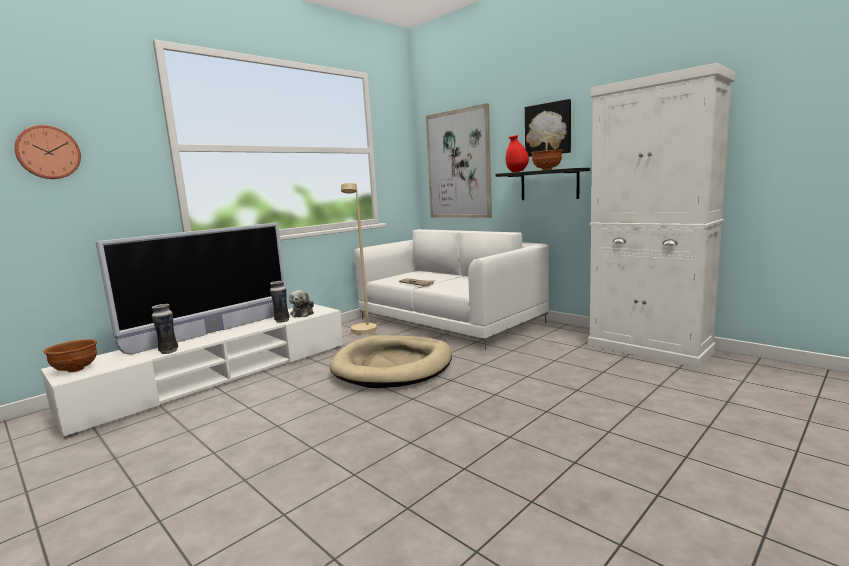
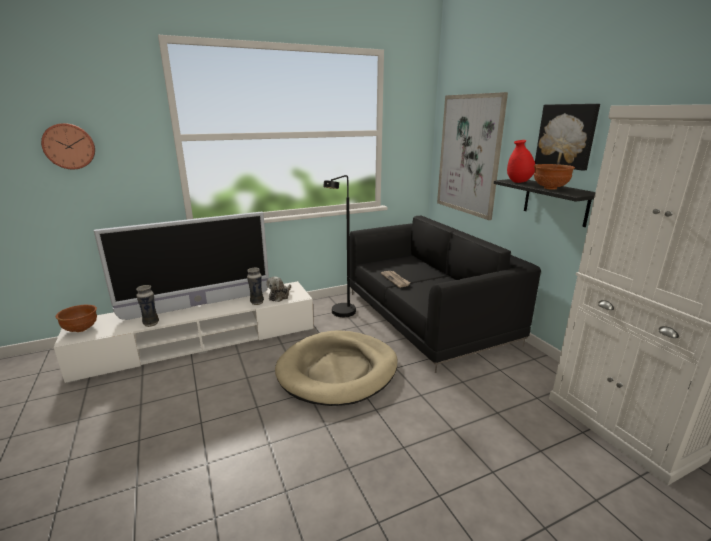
camera: 20 degrees right, 10 degrees up
(363, 333) = (341, 315): beige floor lamp -> black floor lamp
(450, 320) = (428, 317): white sofa -> black sofa

